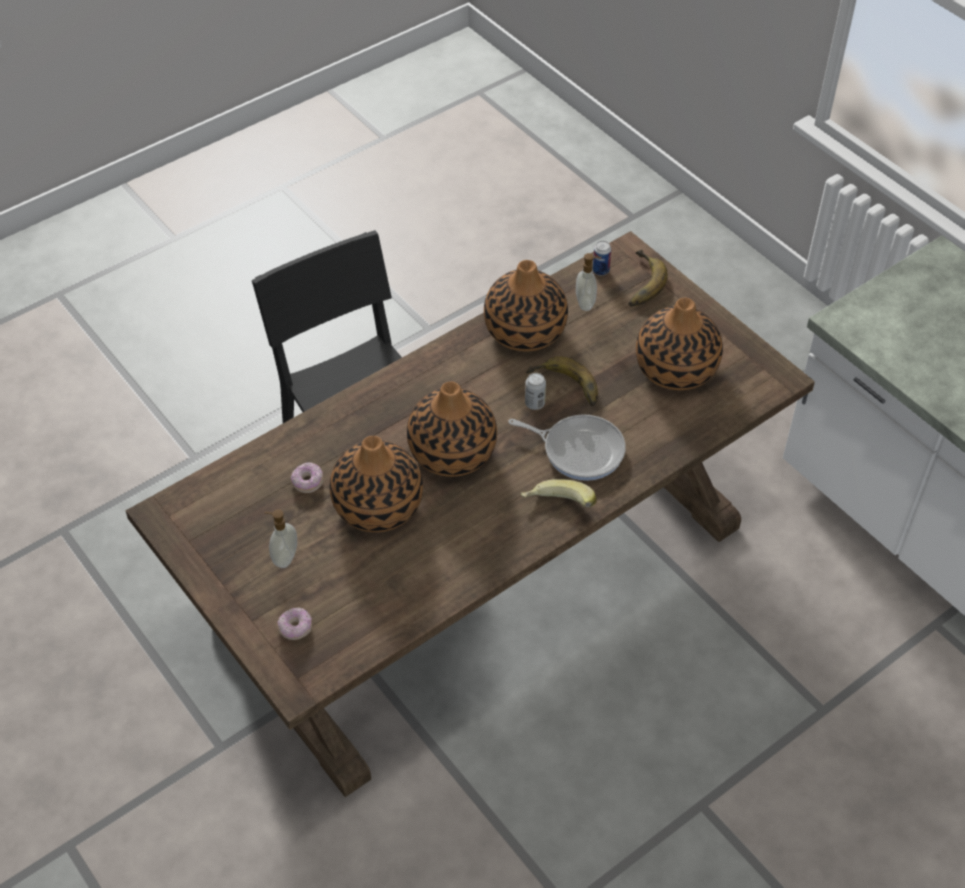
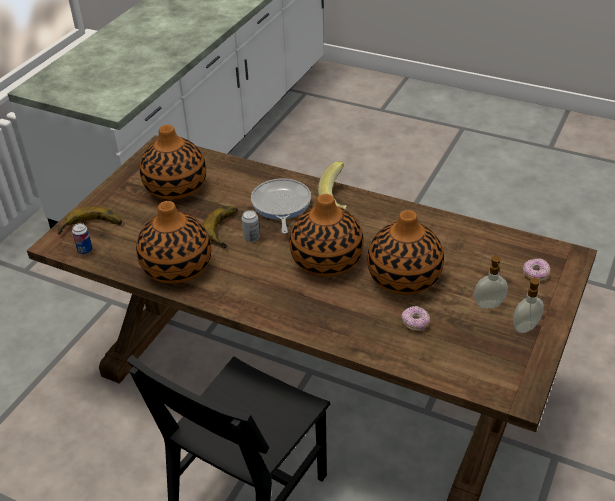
camera: 115 degrees left, 10 degrees down
(586, 303) = (128, 246): soap dispenser -> soap dispenser (524, 326)

